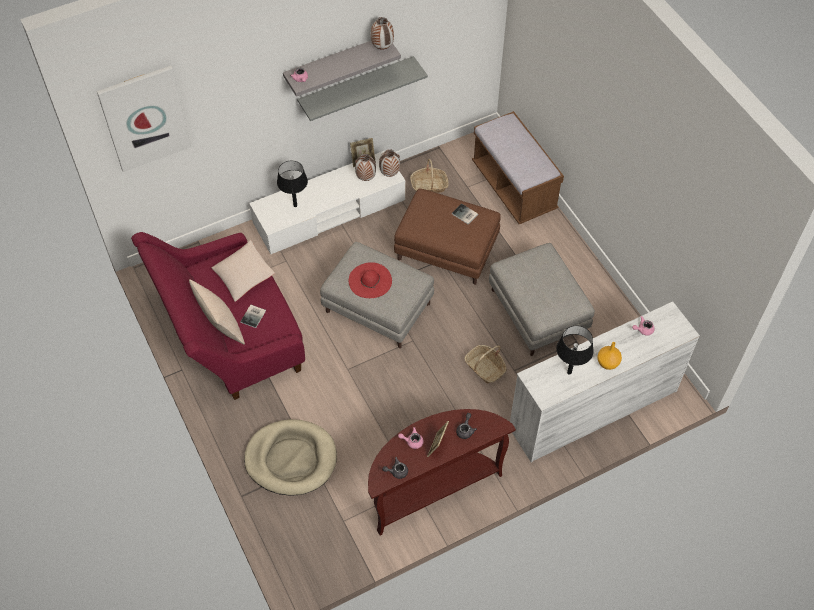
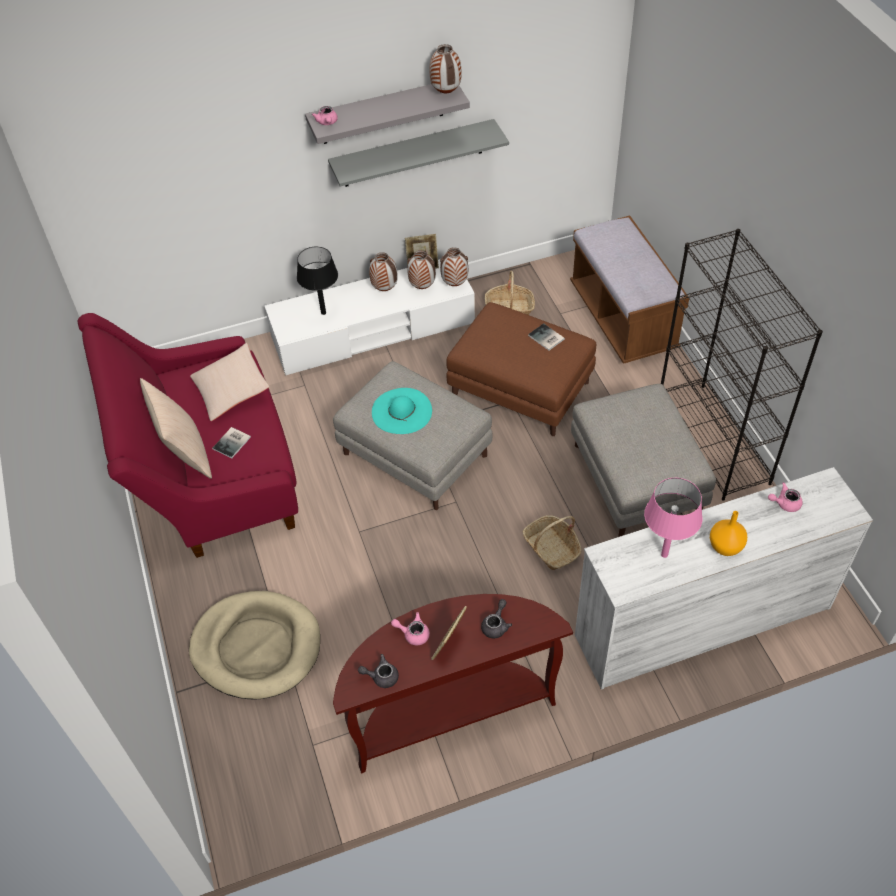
camera: 10 degrees right, 5 degrees down
(145, 118) = (106, 153): picture -> none
(337, 182) = (384, 289): none -> vase
(370, 280) = (401, 411): red hat -> turquoise hat
(569, 372) = (664, 554): black table lamp -> pink table lamp
(588, 278) = (713, 441): none -> black bookcase

